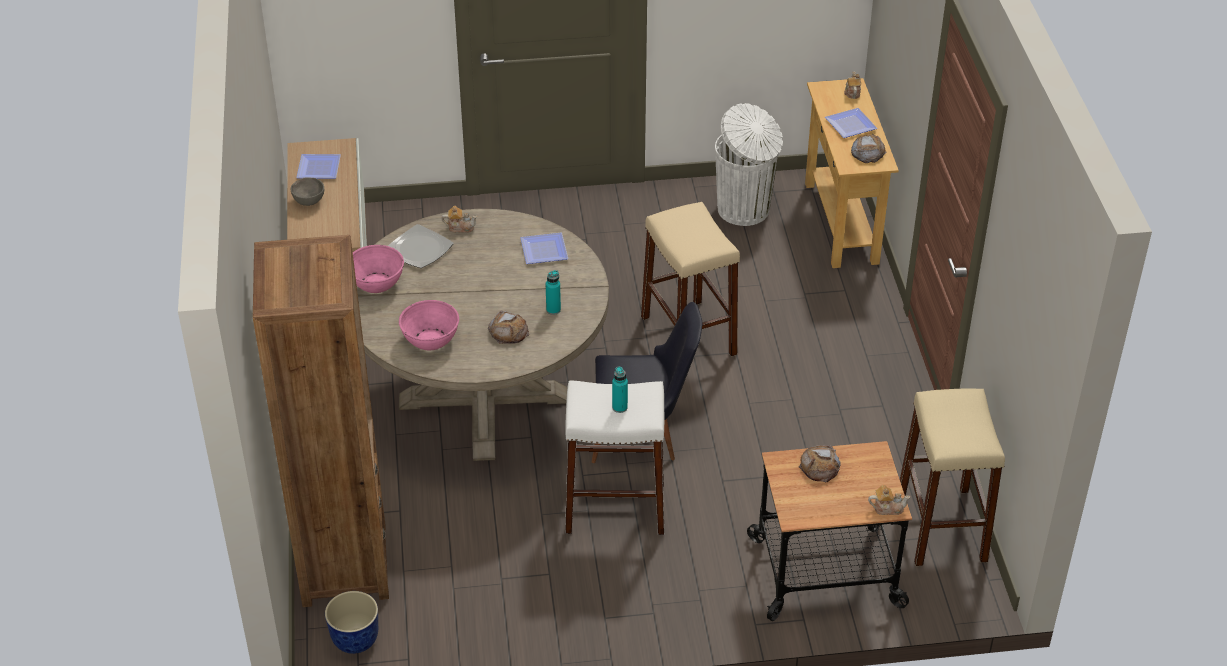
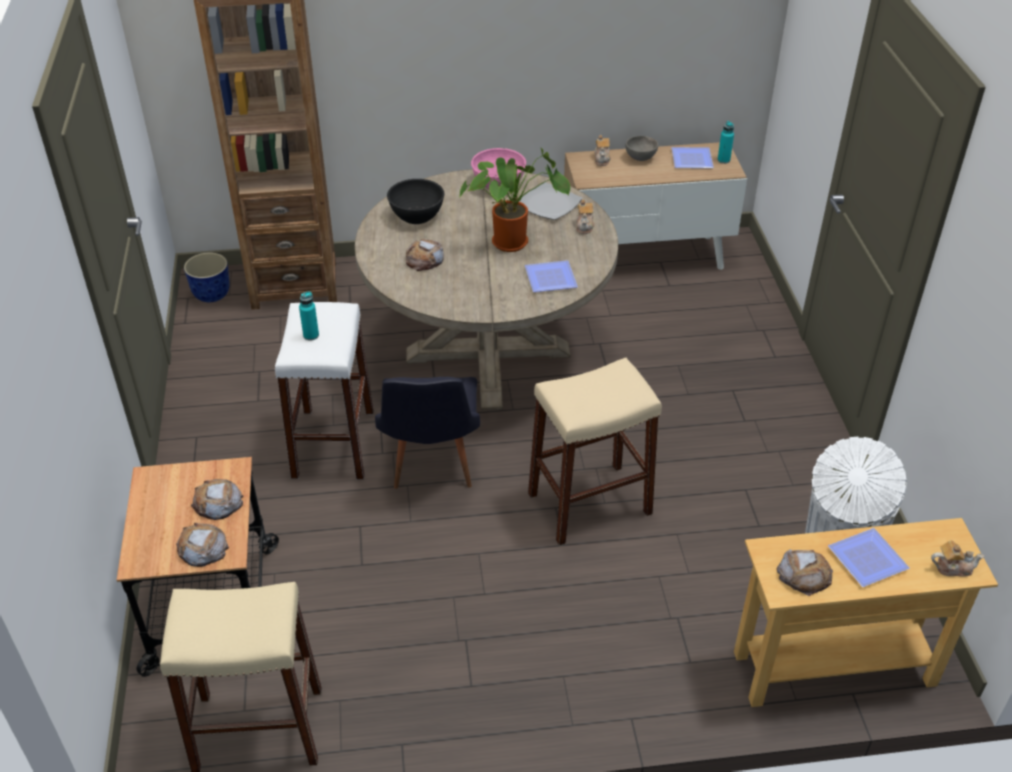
camera: 90 degrees right, 0 degrees up
(430, 339) = (416, 215): pink bowl -> black bowl
(483, 273) = (514, 241): none -> potted plant
(553, 309) = (455, 286): turquoise bottle -> turquoise bottle (723, 160)
(871, 469) = (202, 548): none -> bread
(887, 508) = (138, 558): teapot -> teapot (602, 159)

